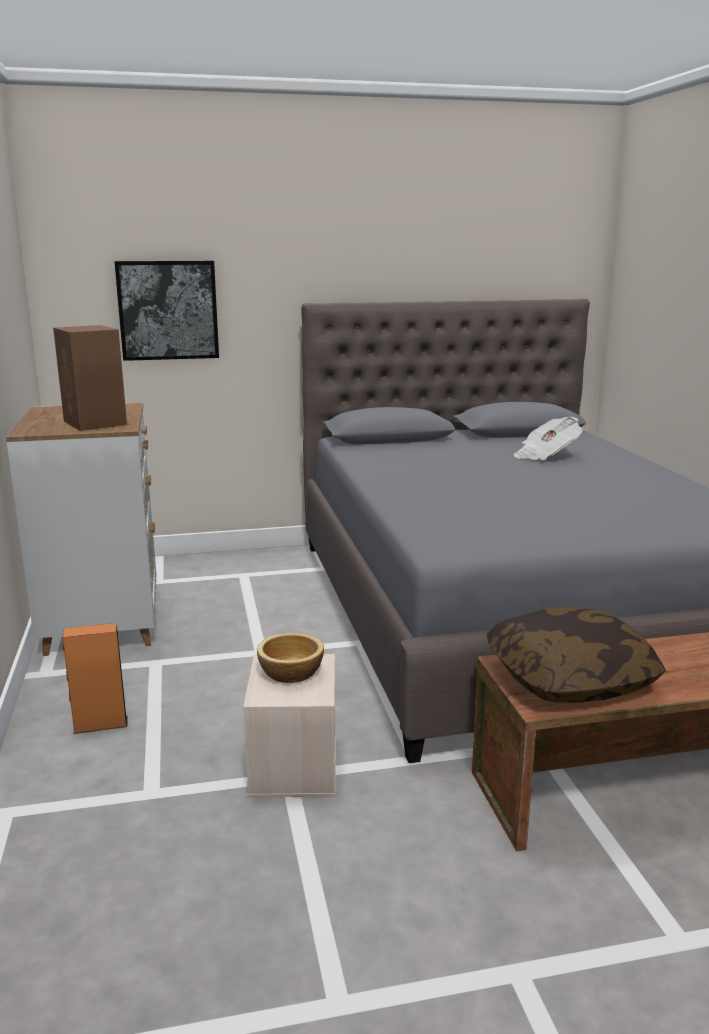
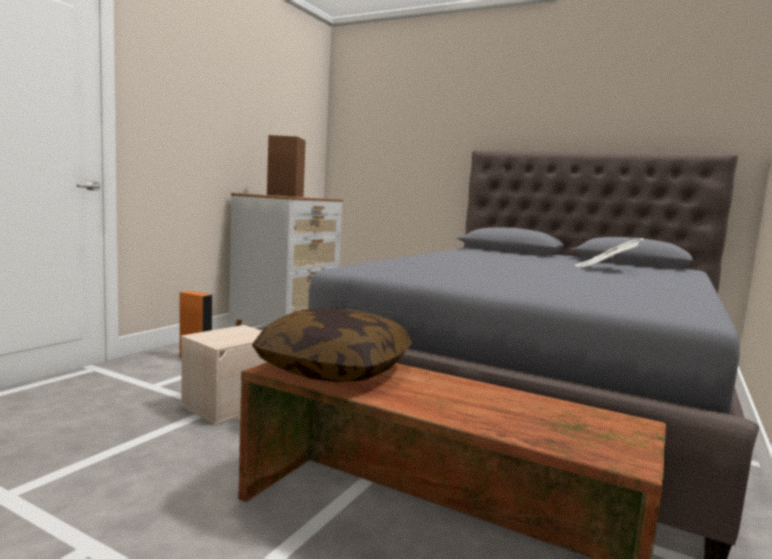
camera: 40 degrees right, 10 degrees down
(168, 310) = (395, 154): picture -> none
(290, 673) = (236, 334): bowl -> none

